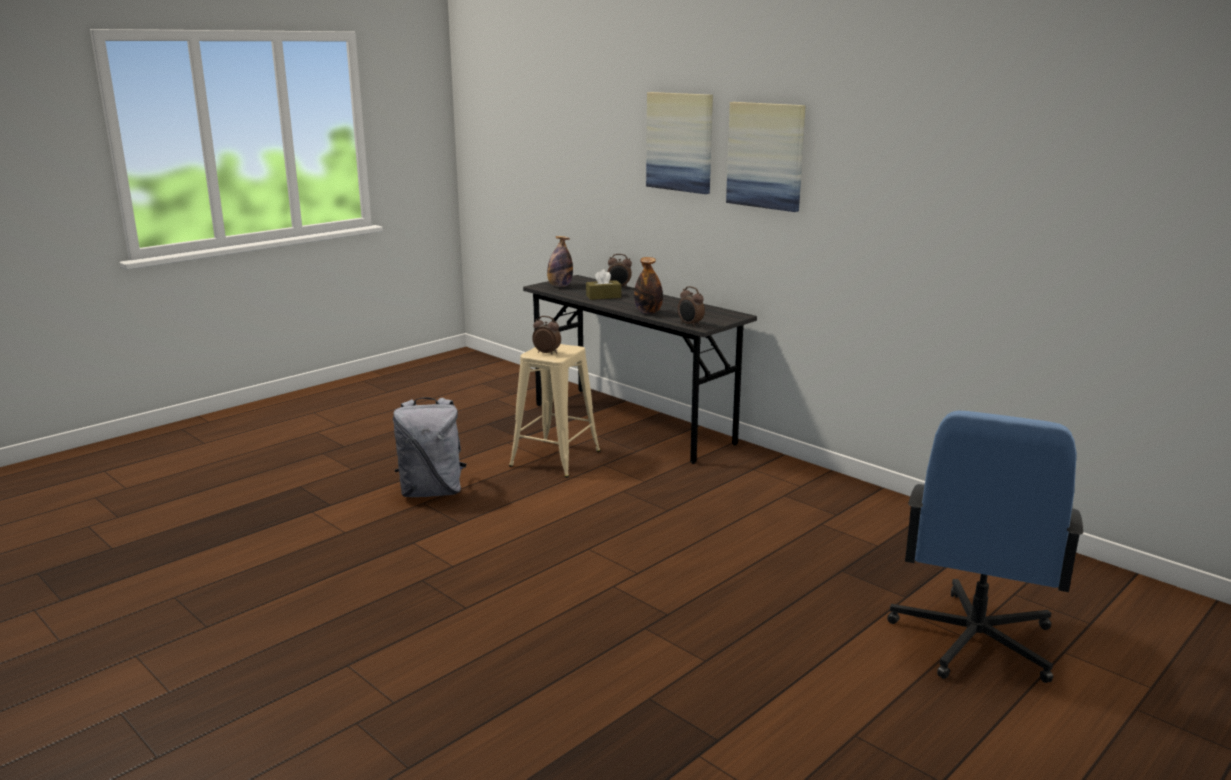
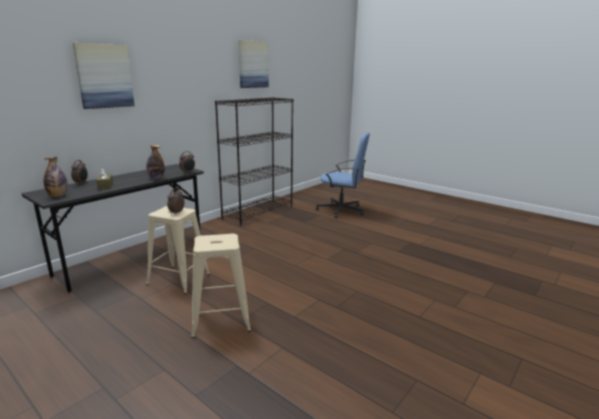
camera: 95 degrees left, 0 degrees up
(432, 492) = (221, 319): grey backpack -> beige stool
(766, 155) = (164, 79): picture -> picture (253, 64)
(893, 512) = (258, 212): none -> black bookcase

